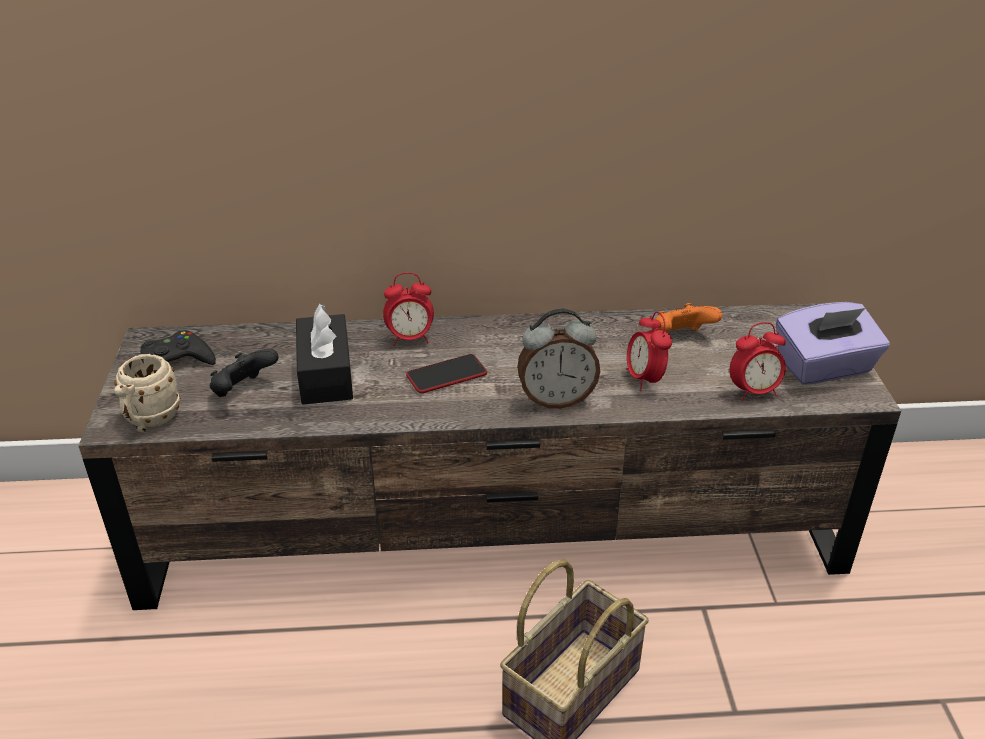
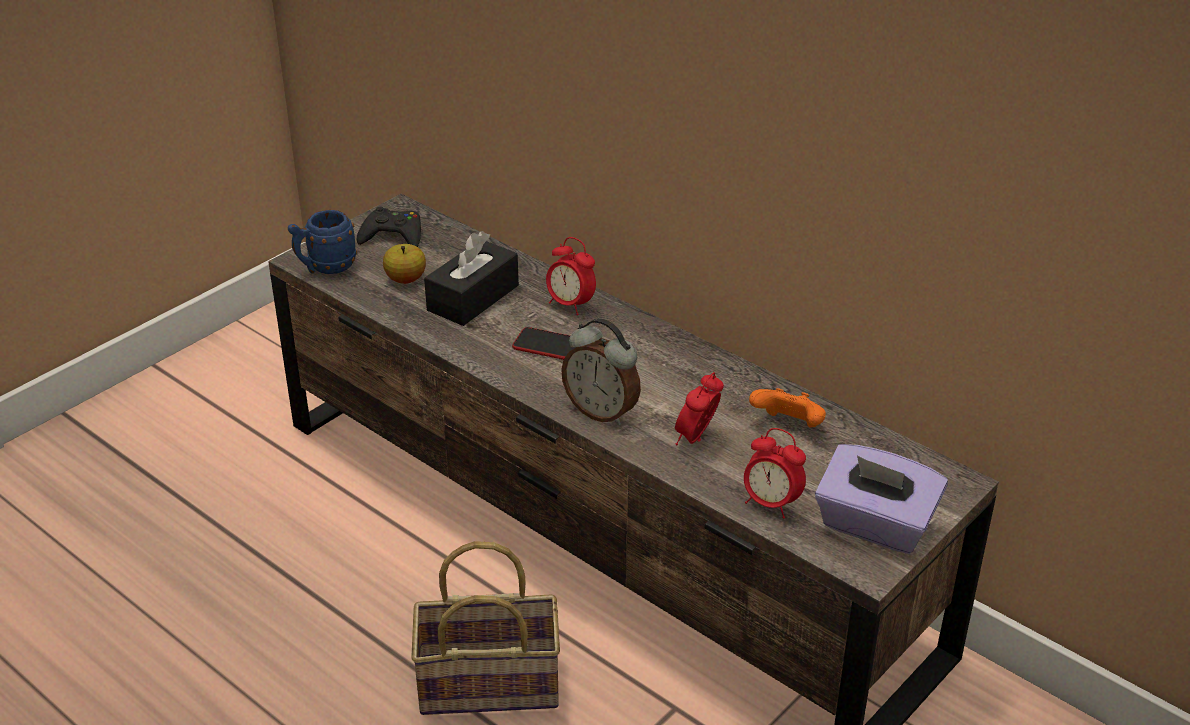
camera: 45 degrees right, 0 degrees up
(150, 421) = (325, 268): beige mug -> blue mug
(243, 391) = (405, 279): black game controller -> apple

